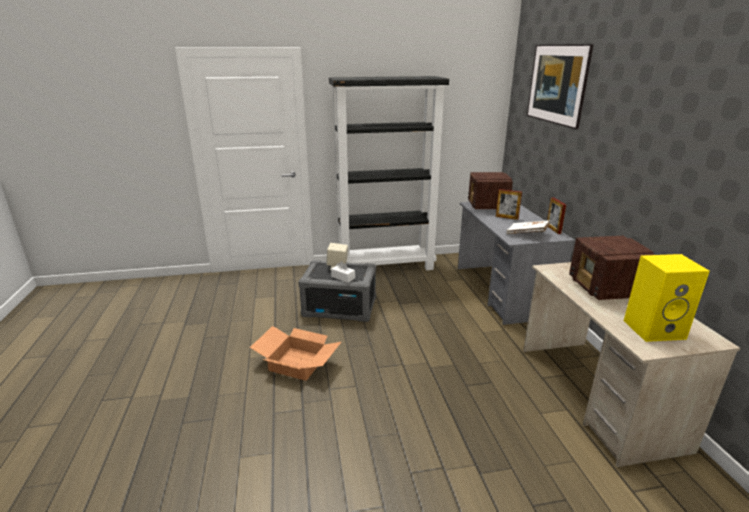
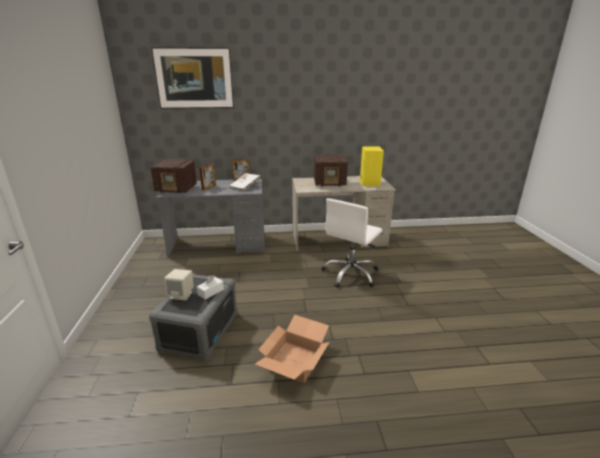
camera: 85 degrees left, 0 degrees up
(386, 266) = (128, 295): black bookcase -> none
(481, 408) = (351, 274): none -> white office chair

